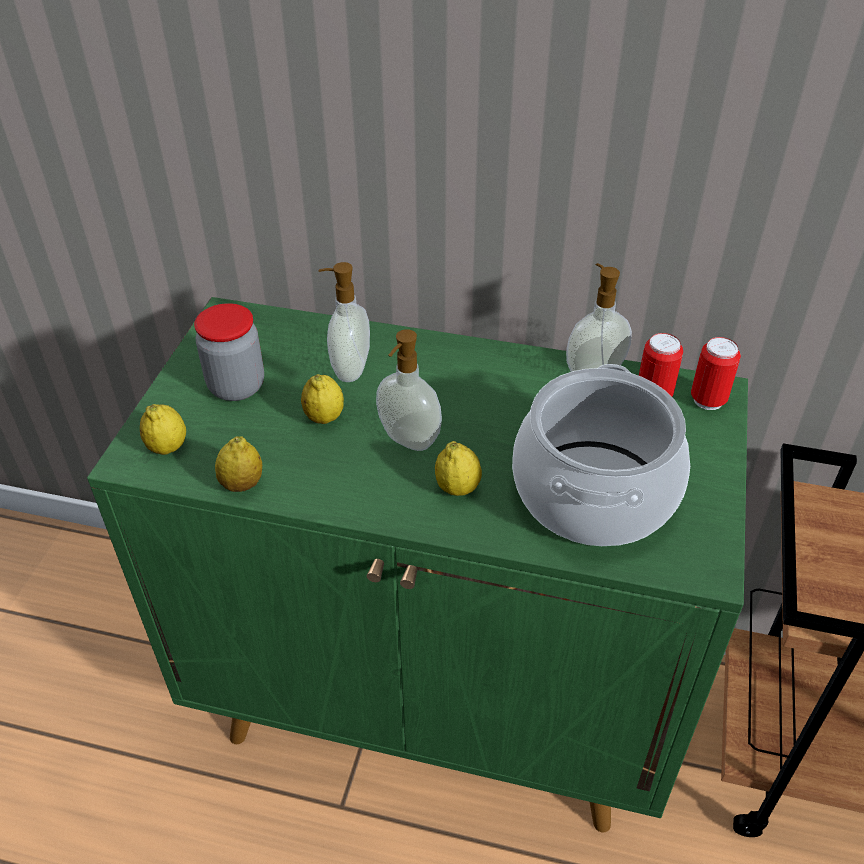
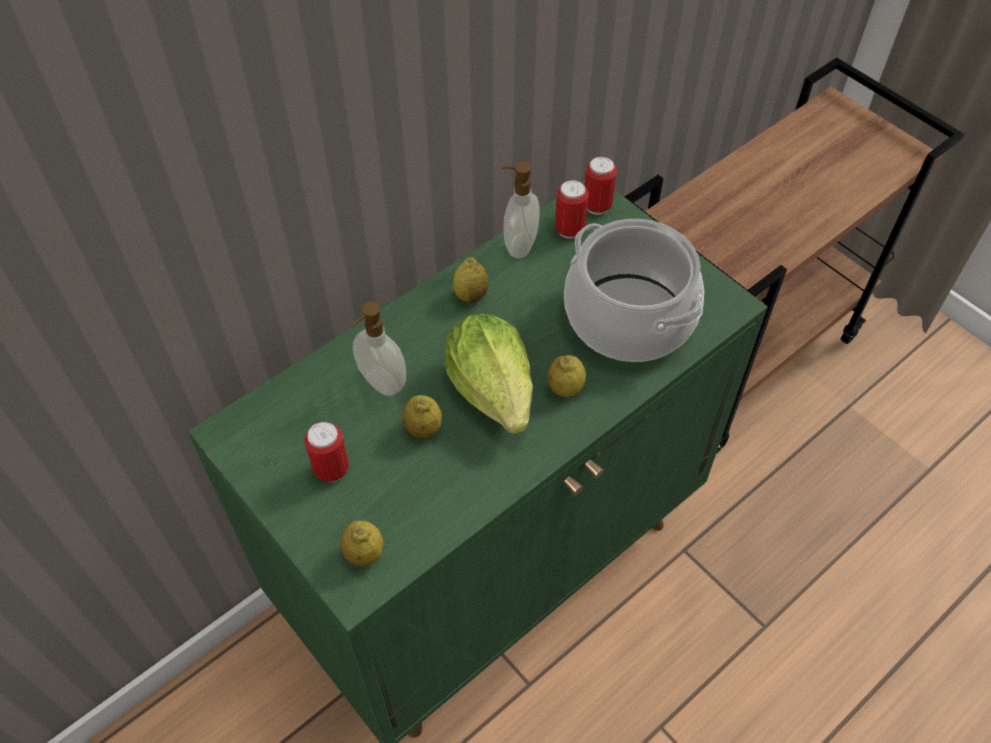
camera: 55 degrees left, 10 degrees up
(236, 386) = (331, 469): jar -> can
(242, 484) = (452, 520): lemon -> lemon (471, 295)
(408, 440) = (493, 390): soap dispenser -> lettuce

